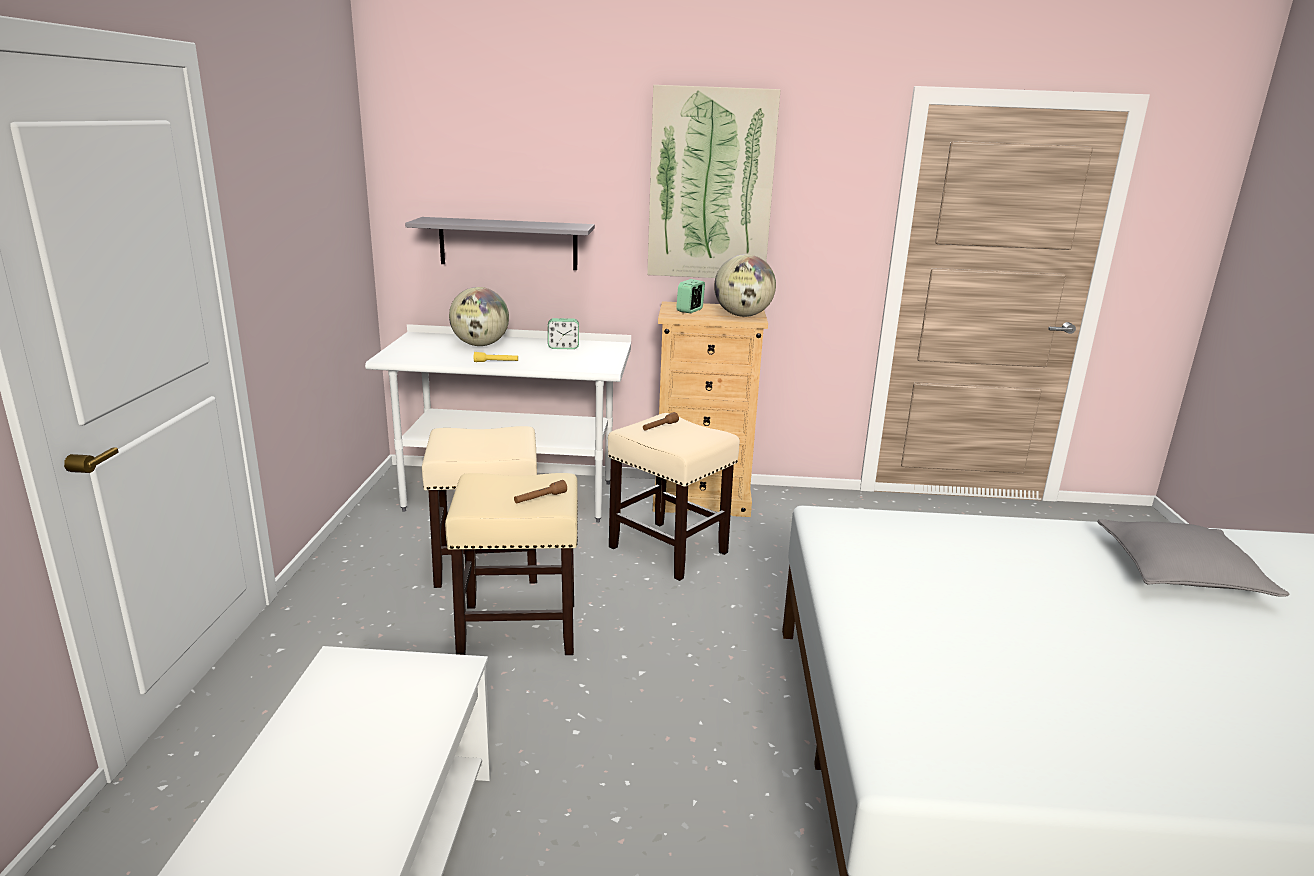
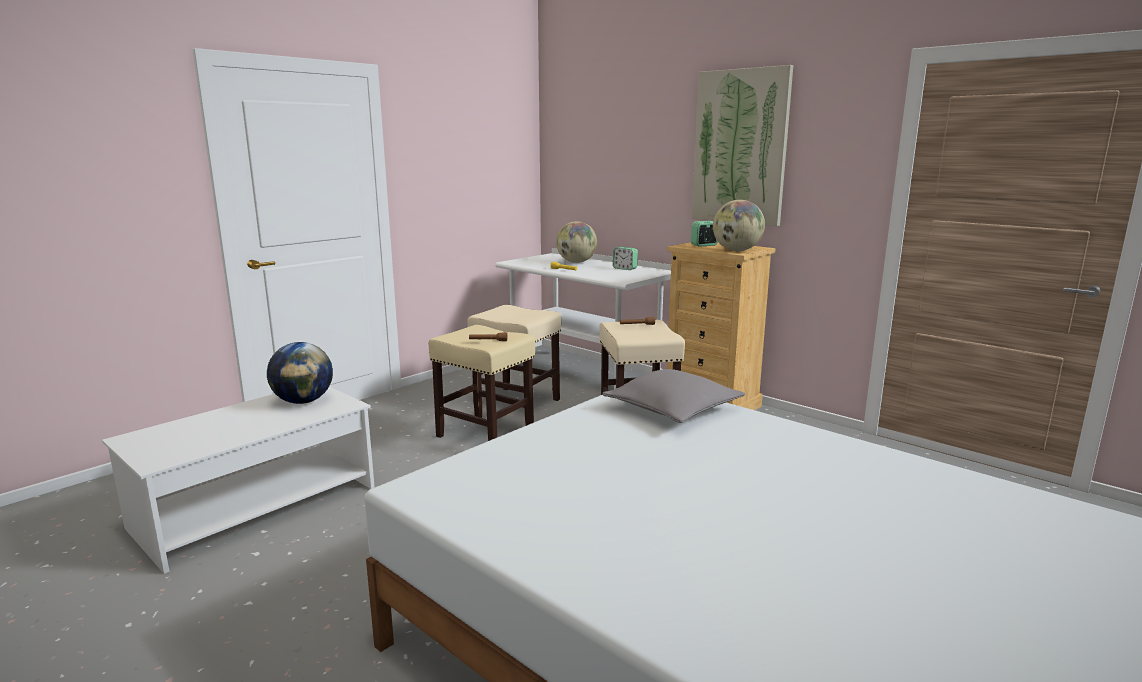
camera: 40 degrees right, 5 degrees down
(370, 692) = (303, 401): none -> globe
(508, 243) = (609, 194): grey shelf -> none
(1180, 573) = (881, 492): grey pillow -> grey pillow (673, 409)

